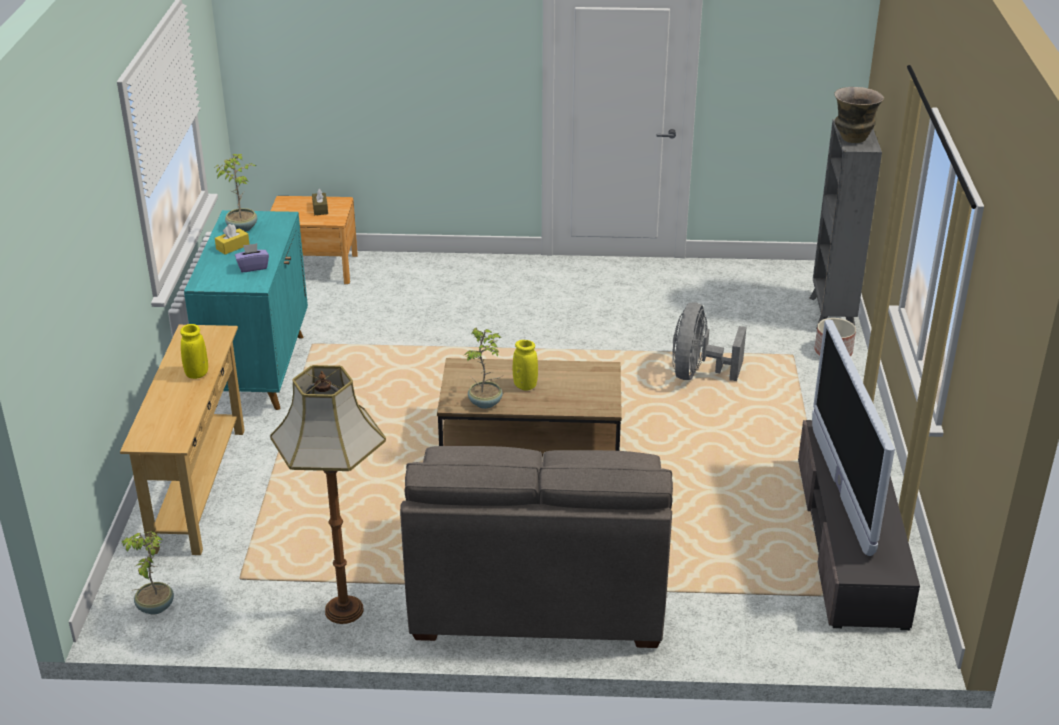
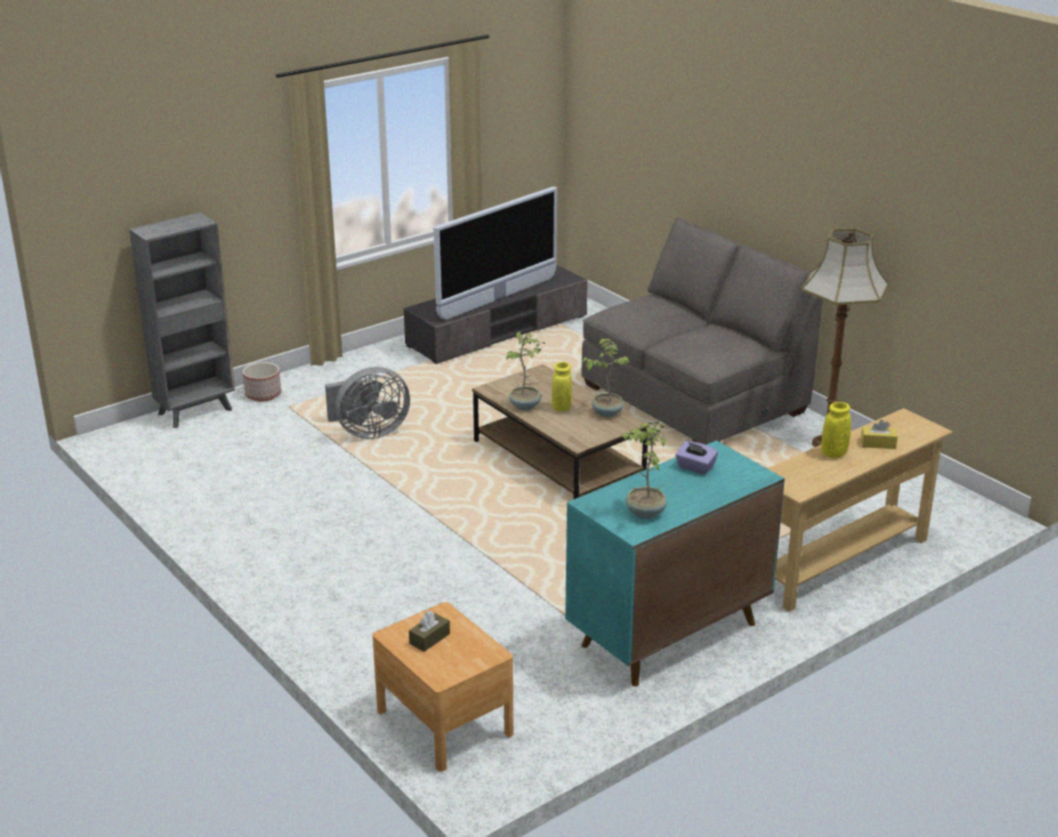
camera: 130 degrees left, 5 degrees down
(154, 607) = (952, 507): potted plant -> potted plant (526, 406)
(232, 247) = (683, 497): yellow tissue box -> yellow tissue box (878, 444)
(852, 138) = (183, 225): vase -> none

